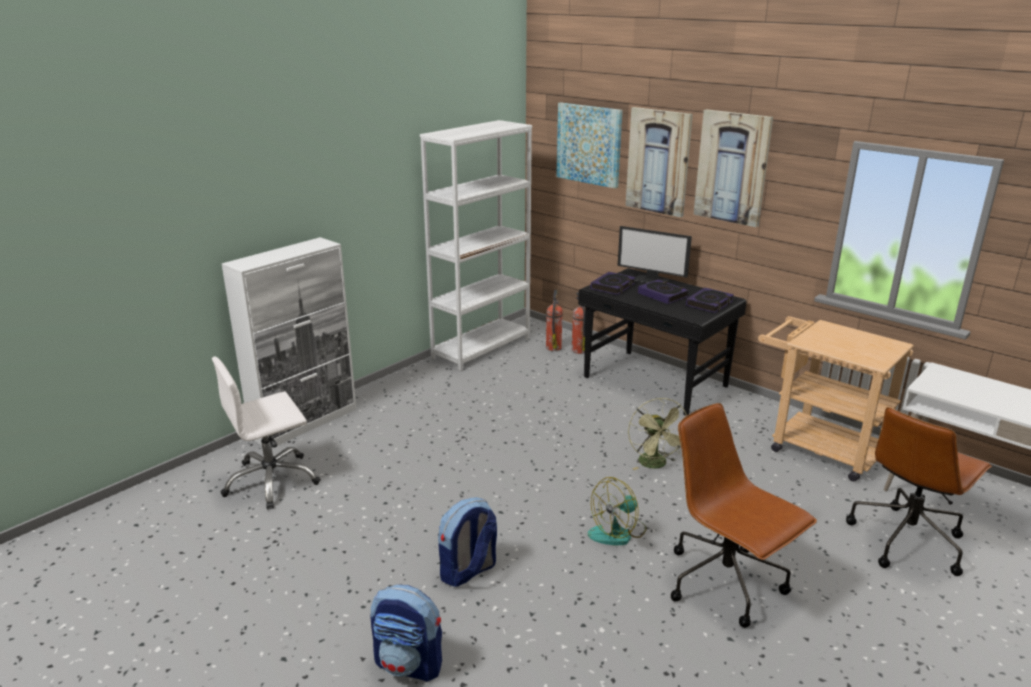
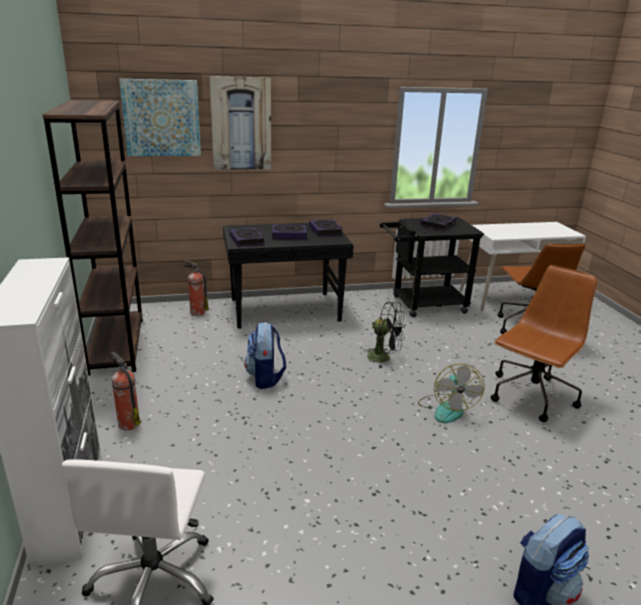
camera: 55 degrees left, 0 degrees up
(468, 571) = (439, 501): backpack -> backpack (265, 378)
(481, 348) = (117, 345): white bookcase -> brown bookcase
(553, 347) = (174, 319): fire extinguisher -> fire extinguisher (128, 423)
(651, 280) = (258, 228): monitor -> none
(656, 465) = (384, 358): green fan -> black fan
(726, 584) = (531, 397): brown office chair -> brown office chair turned 135 degrees clockwise
(732, 167) = (310, 119): picture -> none
(817, 447) = (422, 305): beige cart -> black cart
(848, 341) = (438, 224): none -> book

